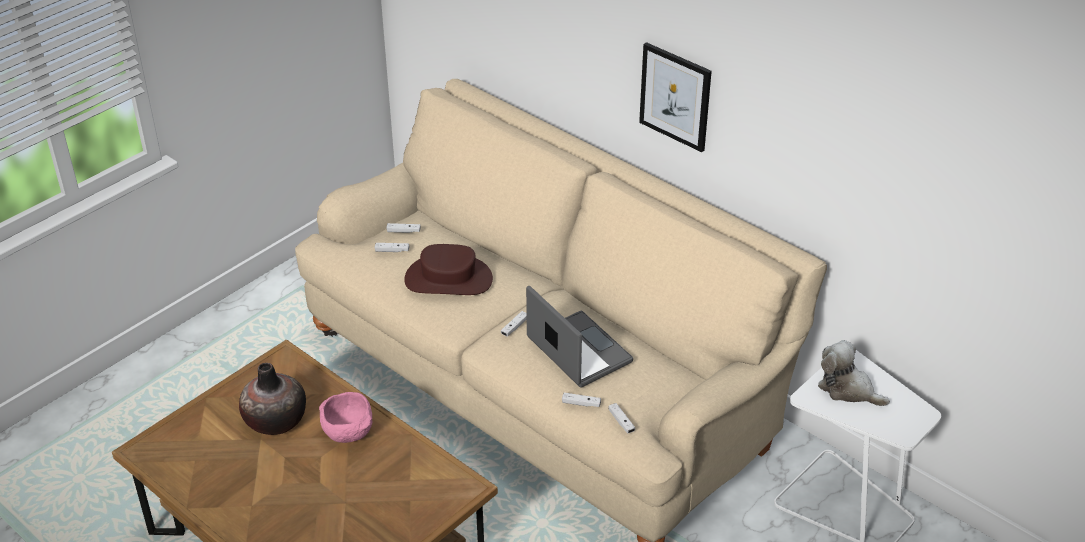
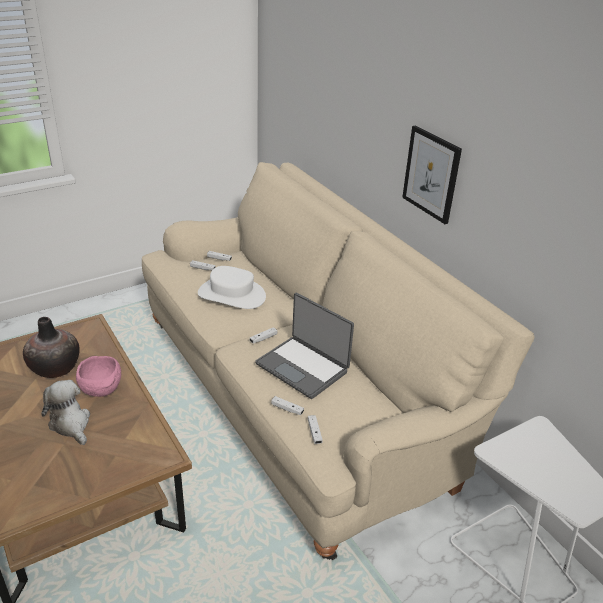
camera: 15 degrees right, 5 degrees down
(448, 279) = (232, 295): brown hat -> white hat
(577, 351) = (303, 367): laptop -> laptop turned 150 degrees clockwise
(848, 389) = (532, 453): plush toy -> plush toy (70, 424)

